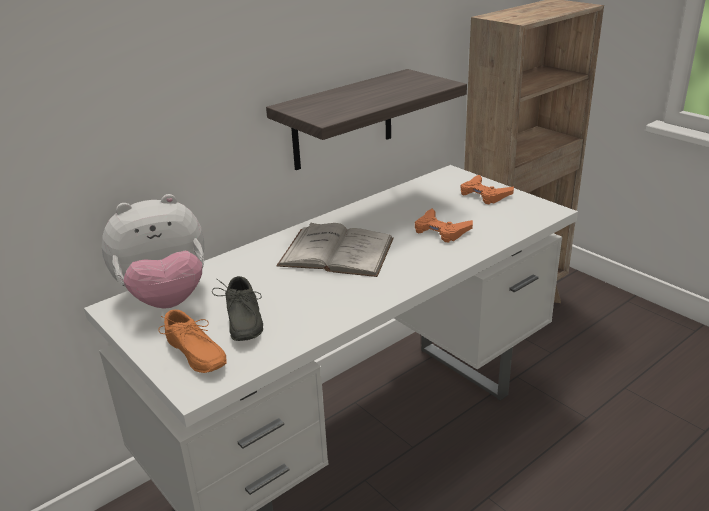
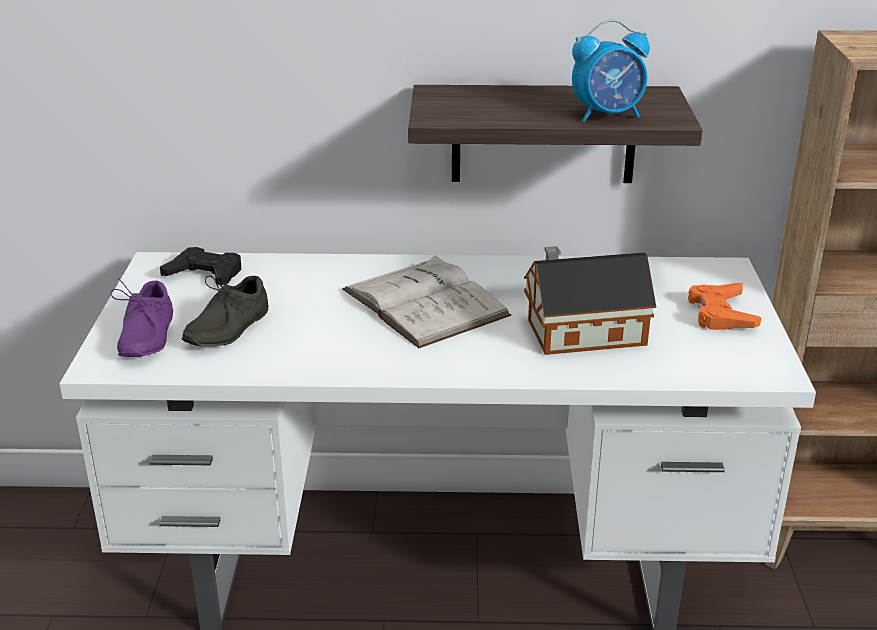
camera: 40 degrees right, 0 degrees up
(165, 298) = (205, 274): plush toy -> black game controller
(193, 355) = (143, 337): orange shoe -> purple shoe
(411, 90) = (608, 115): none -> alarm clock
(441, 230) = (581, 332): orange game controller -> toy house

